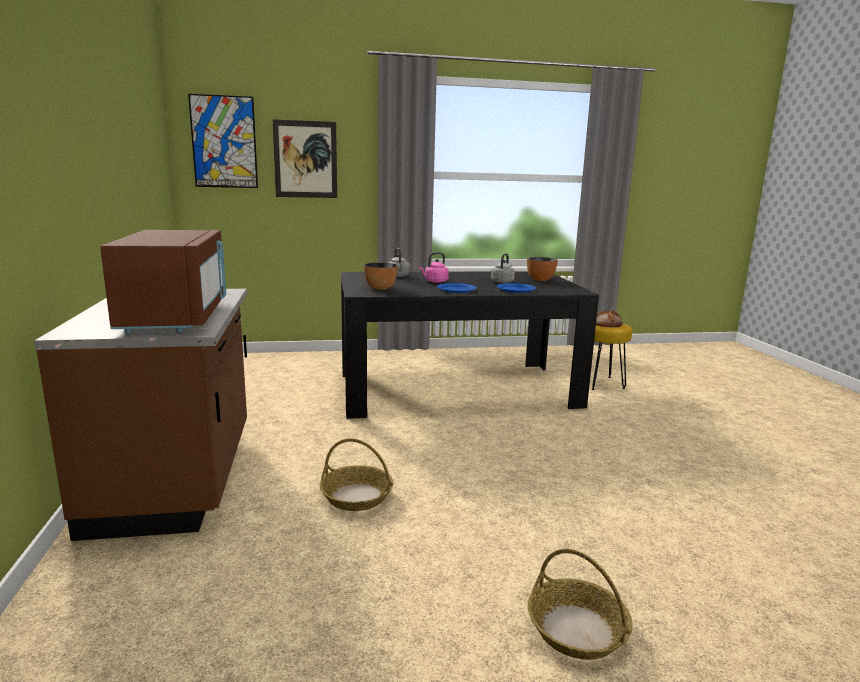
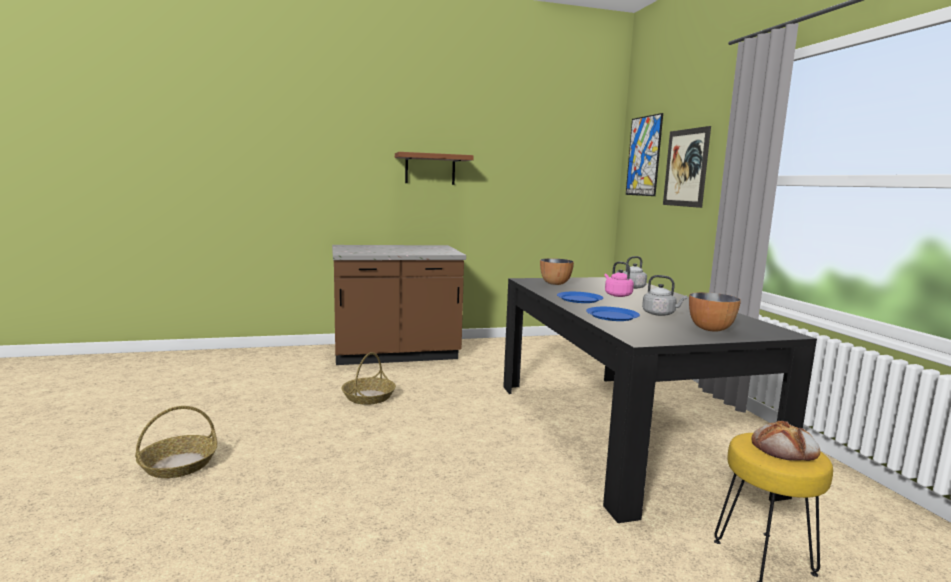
camera: 85 degrees right, 5 degrees down
(80, 162) = (430, 169): none -> brown shelf
(176, 317) = (376, 251): brown microwave -> none

